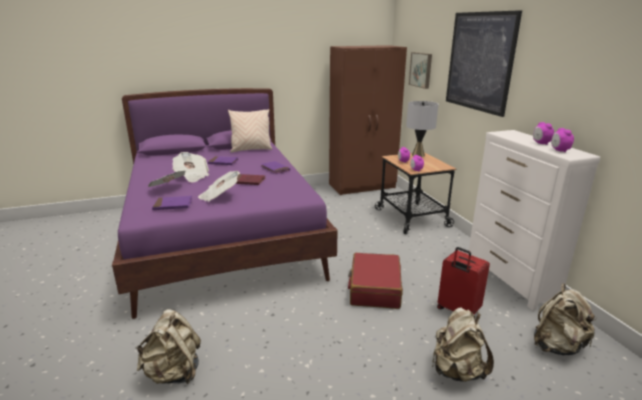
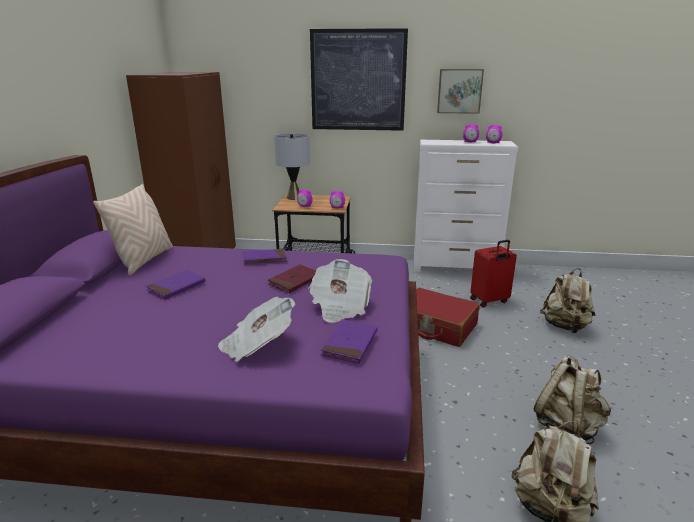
camera: 65 degrees left, 0 degrees up
(192, 176) = (219, 318): newspaper -> none
(421, 70) = (252, 99): picture -> picture (459, 91)
(557, 346) = (542, 283): beige backpack -> beige backpack (567, 426)

